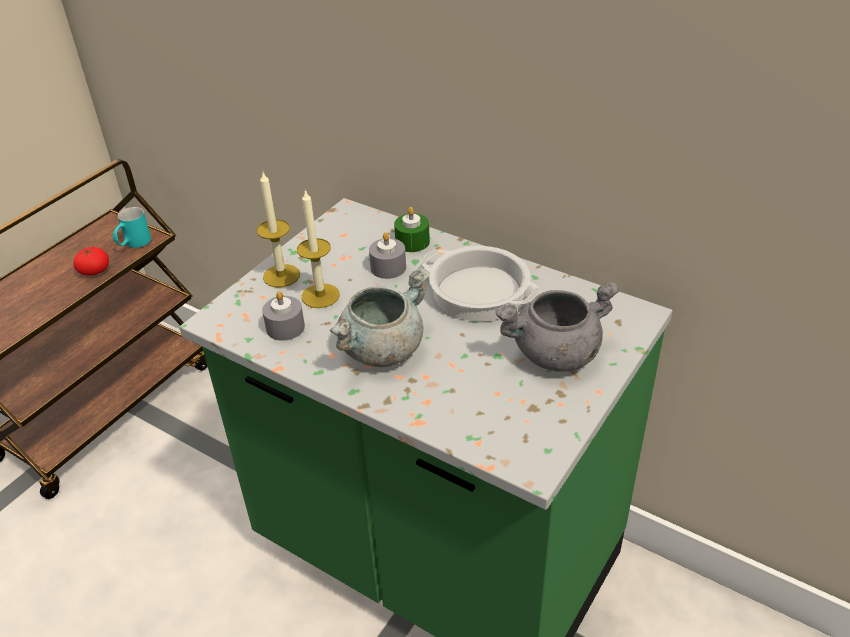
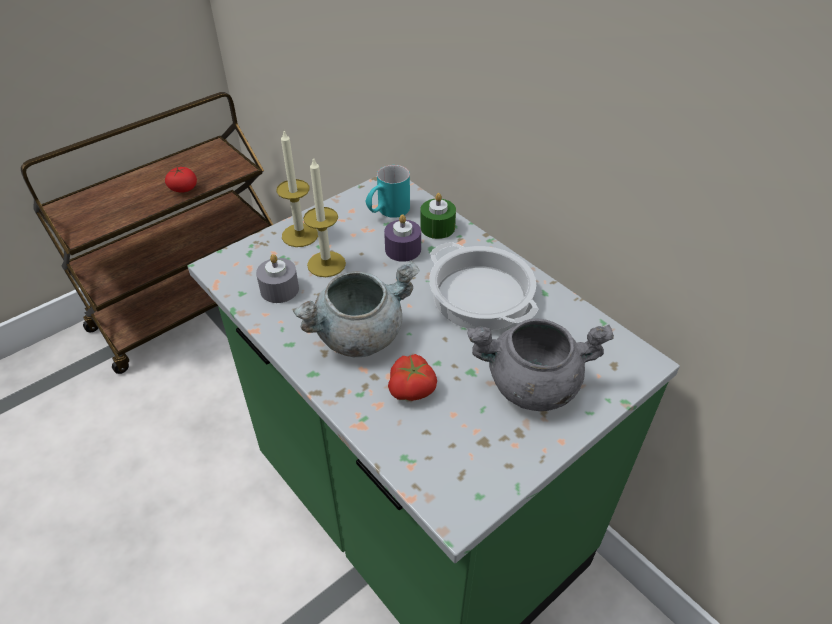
camera: 15 degrees right, 5 degrees up
(133, 244) = (225, 171): turquoise mug -> turquoise mug (387, 212)
(388, 267) = (403, 249): grey candle -> purple candle
(452, 381) = (413, 389): none -> tomato

